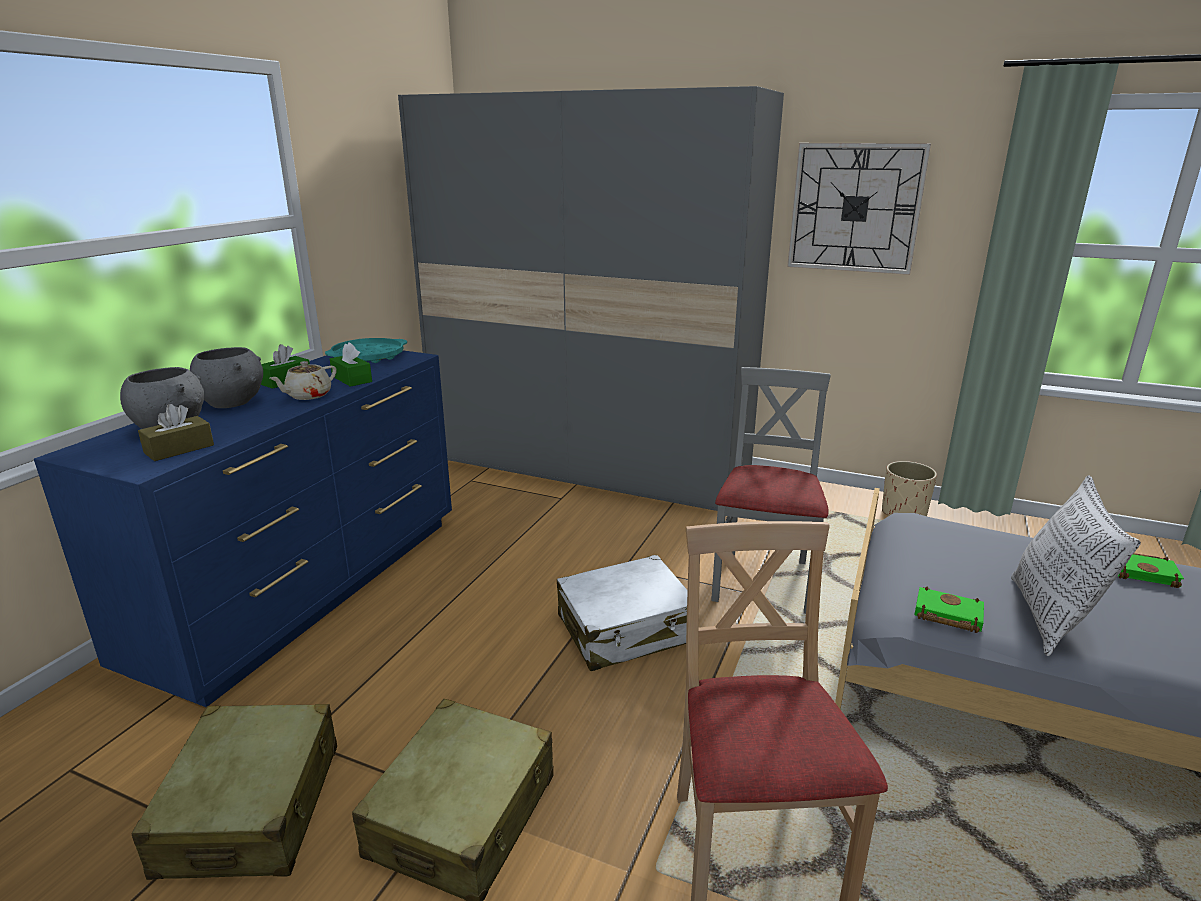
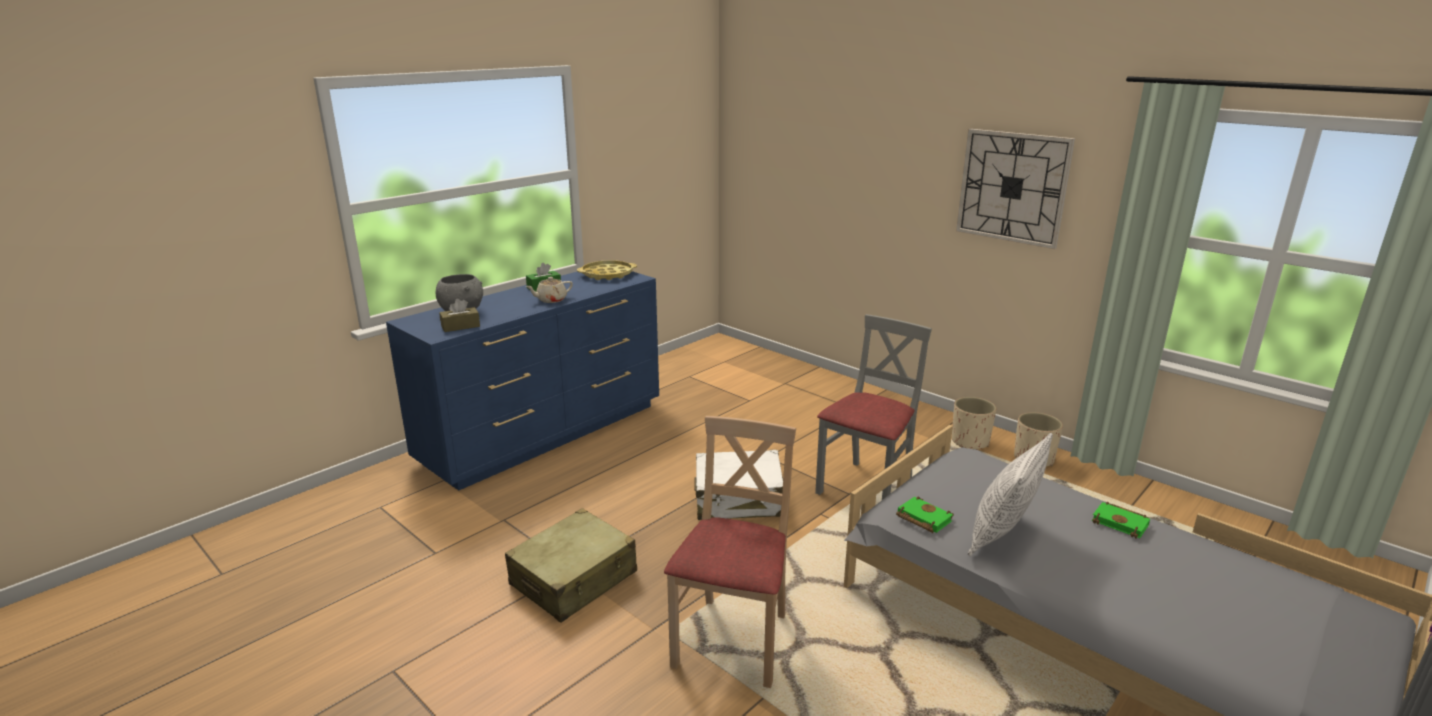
camera: 20 degrees right, 0 degrees up
(233, 403) = (504, 300): grey bowl -> none
(252, 809) = (463, 547): beige suitcase -> none
(352, 379) = (585, 291): green tissue box -> none
(368, 357) = (607, 275): turquoise tray -> yellow tray
(589, 465) = (788, 378): grey wardrobe -> none
(829, 505) = (970, 442): none -> beige planter

